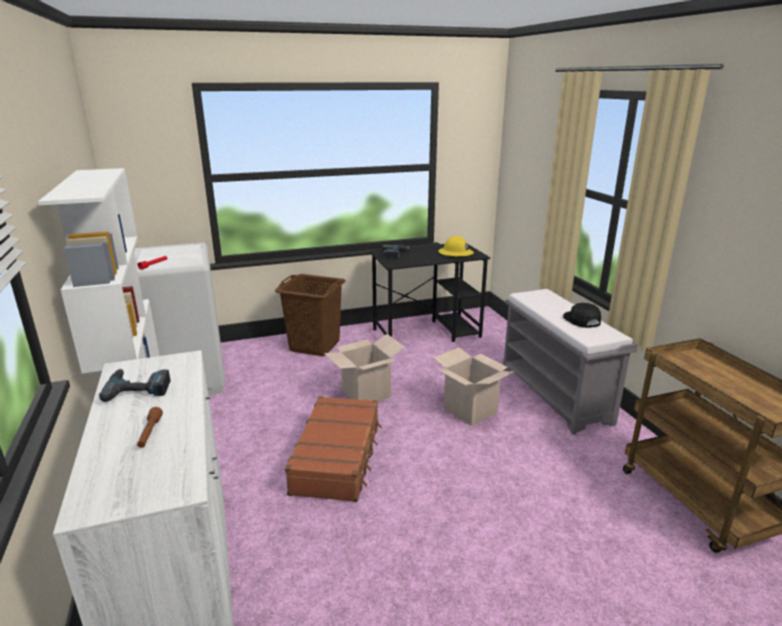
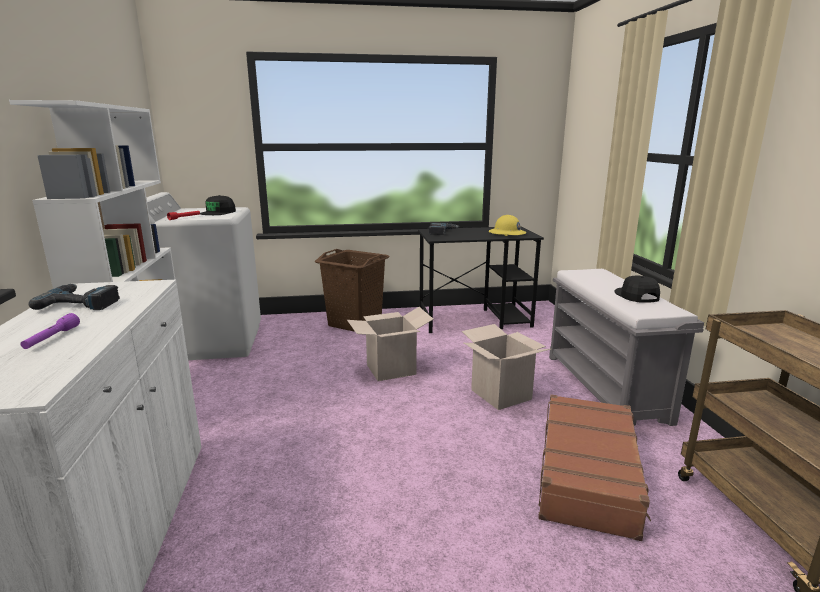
camera: 10 degrees right, 5 degrees down
(150, 433) = (52, 338): brown flashlight -> purple flashlight
(181, 254) = (218, 212): none -> black cap
(338, 457) = (337, 427): brown suitcase -> brown suitcase (588, 474)

